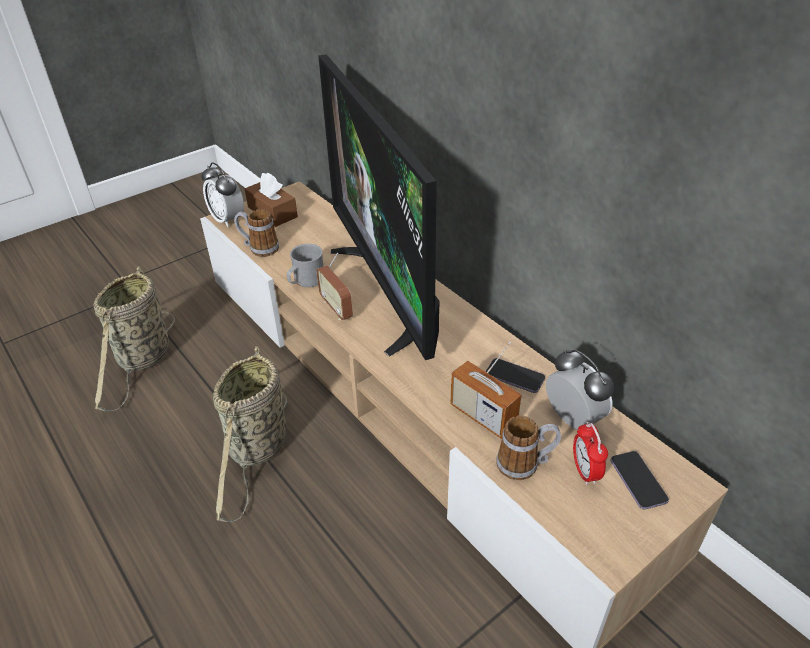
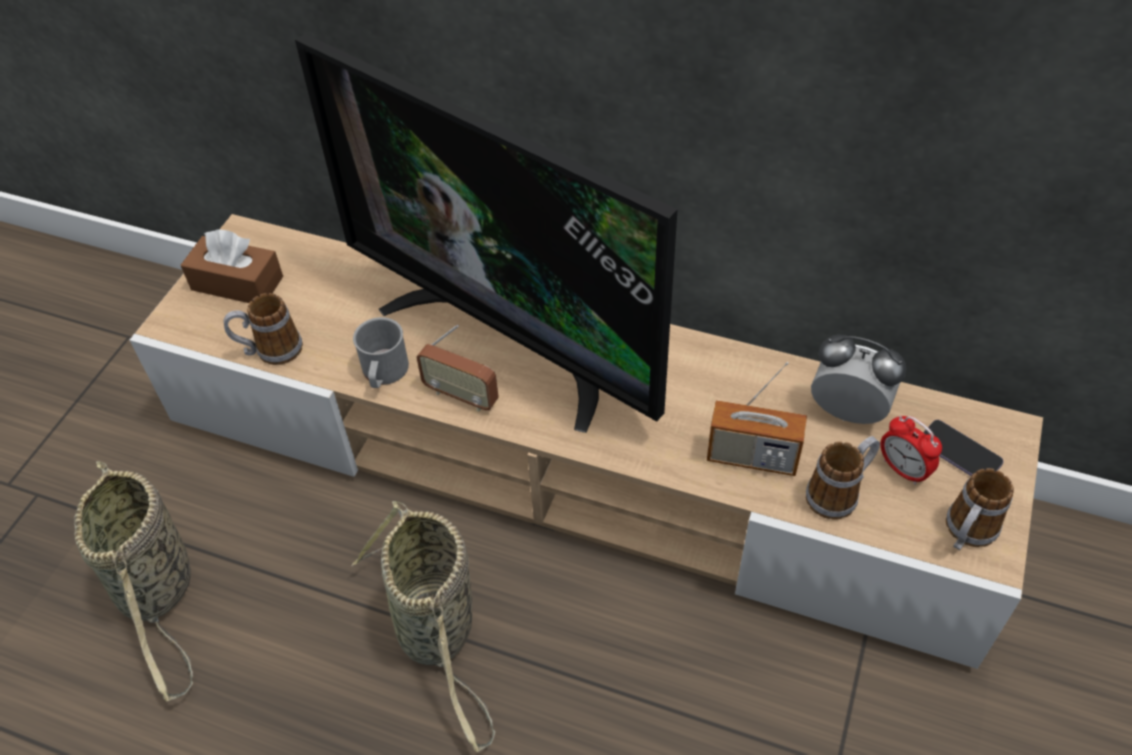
camera: 30 degrees left, 10 degrees up
(228, 219) = (178, 324): alarm clock -> none
(514, 377) = (749, 389): phone -> none
(600, 534) = (966, 534): none -> mug

